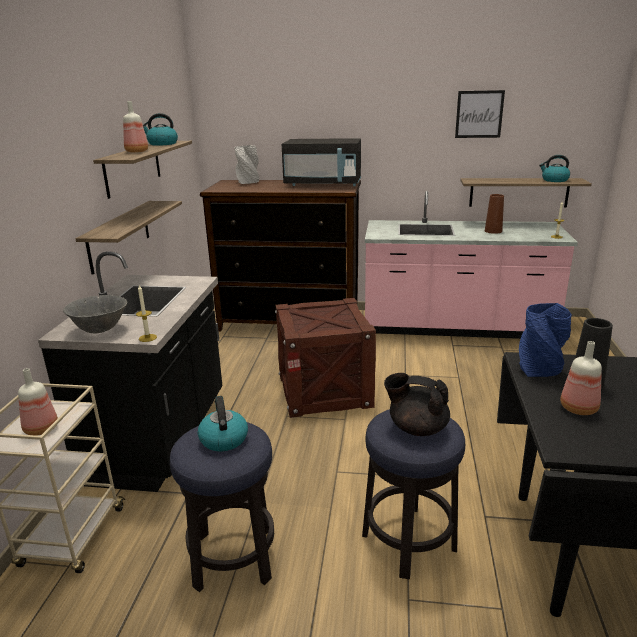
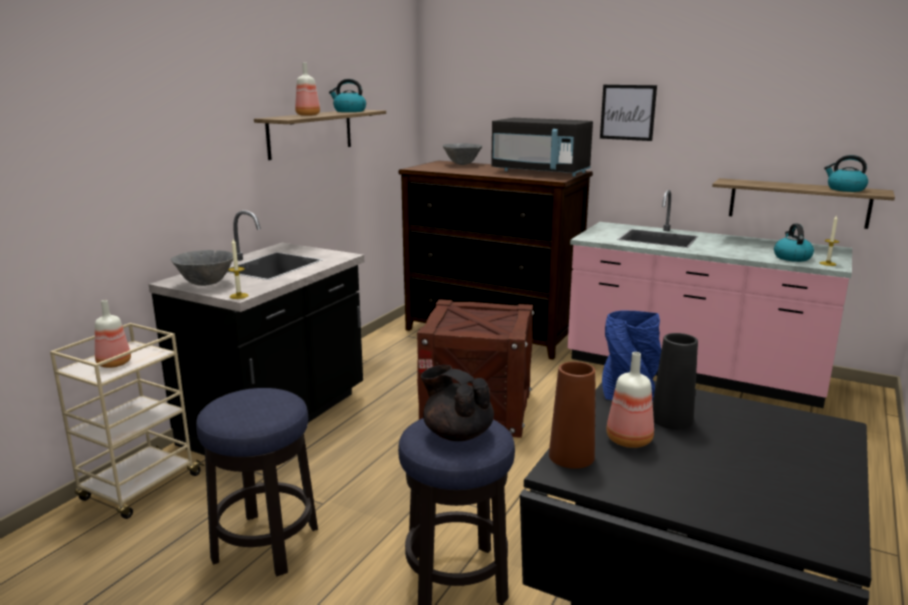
camera: 20 degrees right, 5 degrees down
(119, 235) = (279, 200): shelf -> none
(223, 439) = (257, 403): kettle -> kettle (791, 257)
(248, 182) = (462, 164): grey vase -> grey bowl
(479, 114) = (747, 97): picture -> picture (627, 112)
(493, 231) = (745, 248): brown vase -> brown vase (571, 456)

